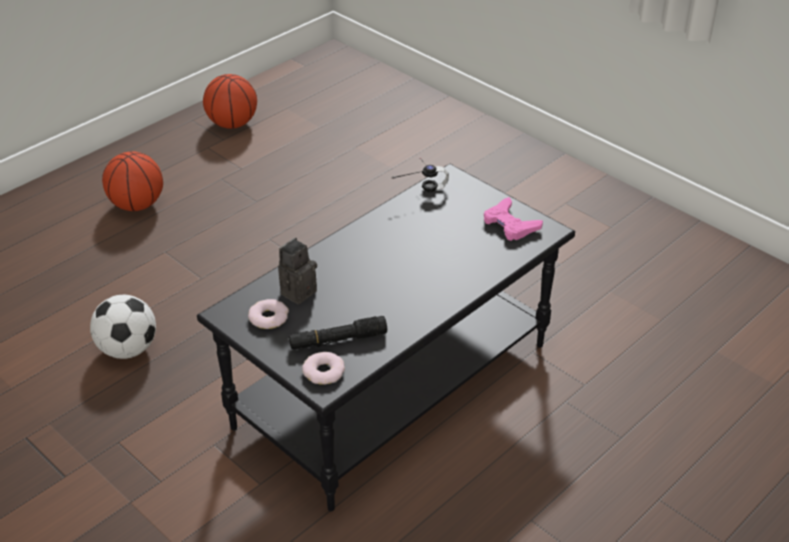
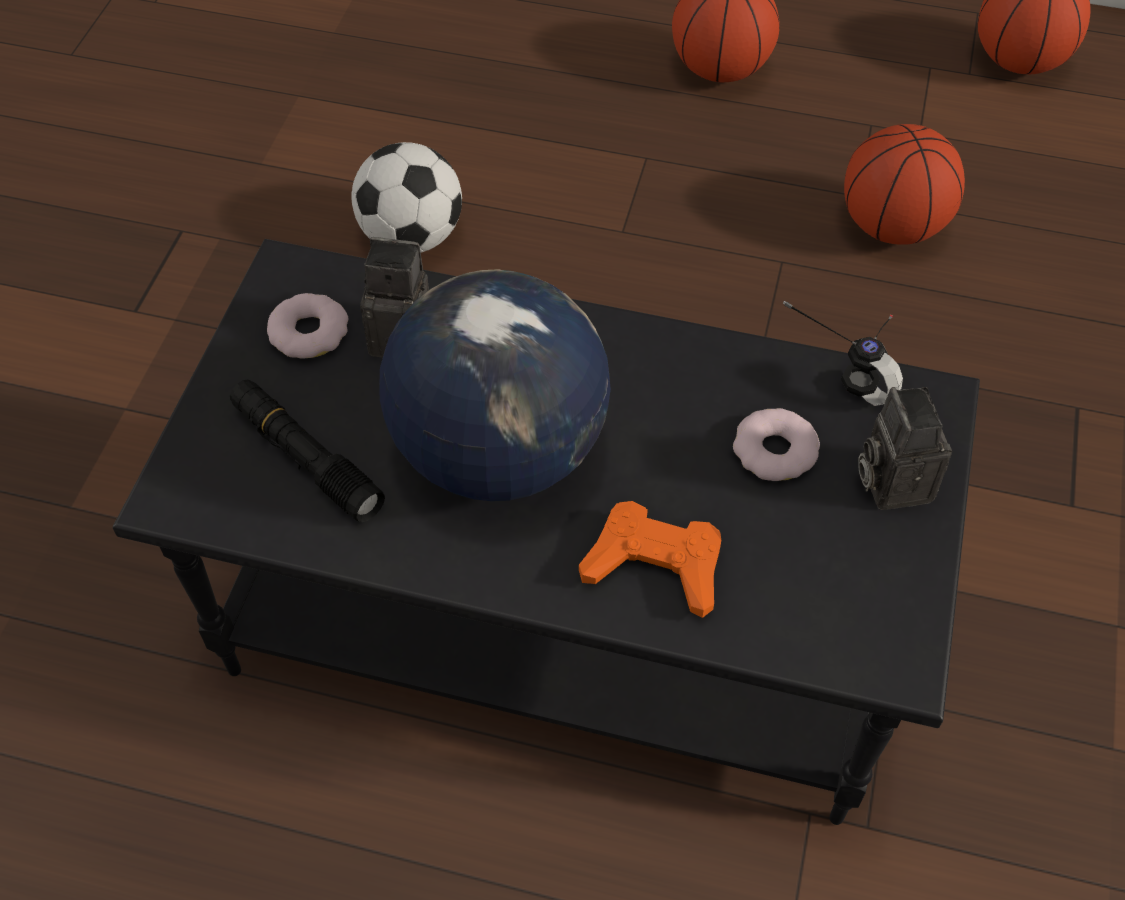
camera: 60 degrees right, 15 degrees up
(283, 200) = (892, 227): none -> basketball
(324, 372) = (210, 479): donut -> donut (775, 451)
(381, 286) = (500, 450): none -> globe
(466, 267) = (655, 564): none -> orange game controller
(475, 200) = (890, 480): none -> camera
(510, 224) = (858, 580): pink game controller -> none

